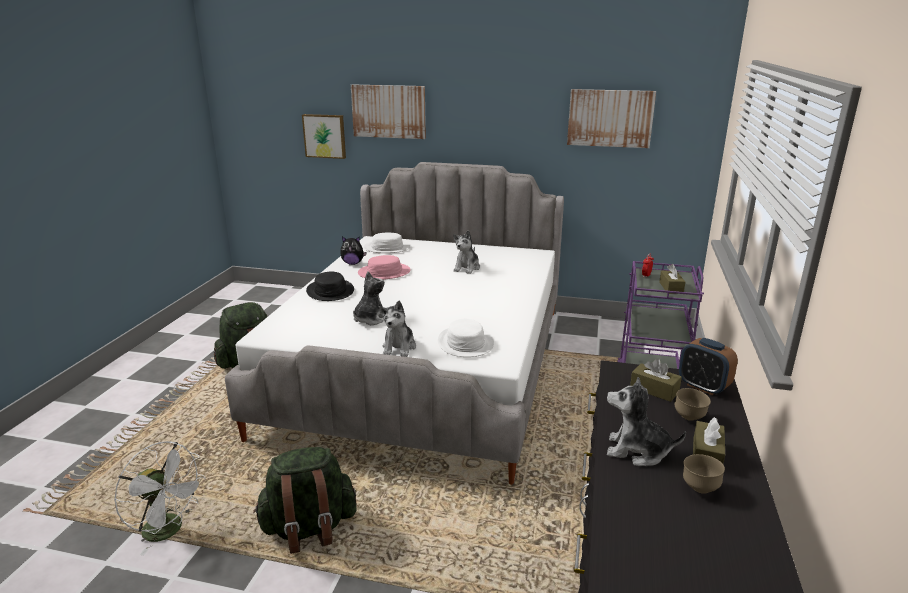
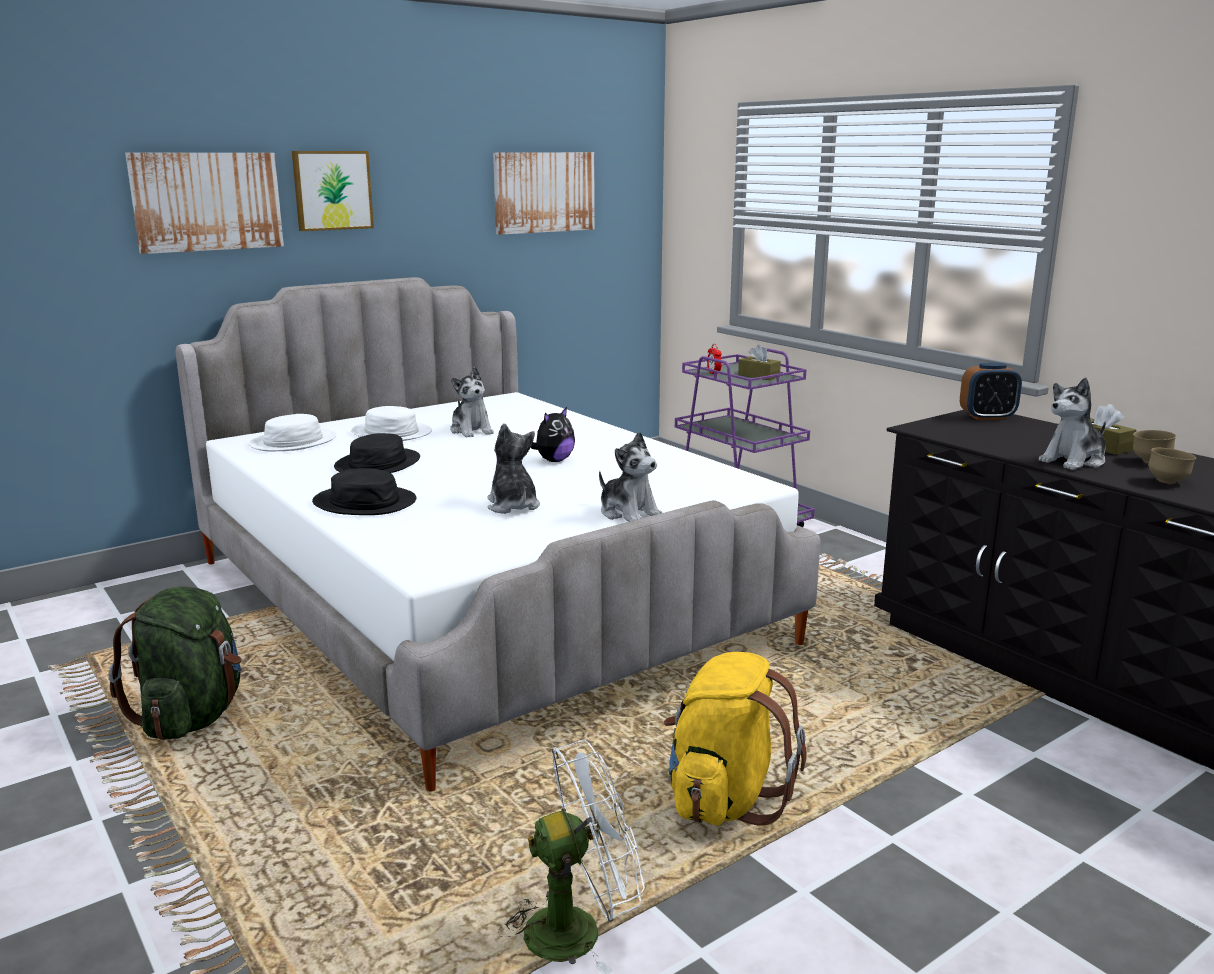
camera: 50 degrees left, 5 degrees down
(309, 528) = (724, 798): green backpack -> yellow backpack
(325, 136) = (69, 260): picture -> picture (332, 190)
(353, 263) = (297, 469): plush toy -> plush toy (554, 460)
(384, 272) = (378, 464): pink hat -> black hat
(465, 343) = (678, 485): white hat -> white hat (391, 433)
(654, 390) = (972, 429): brown tissue box -> none
(689, 418) = (1035, 434): brown bowl -> brown bowl (1168, 482)

